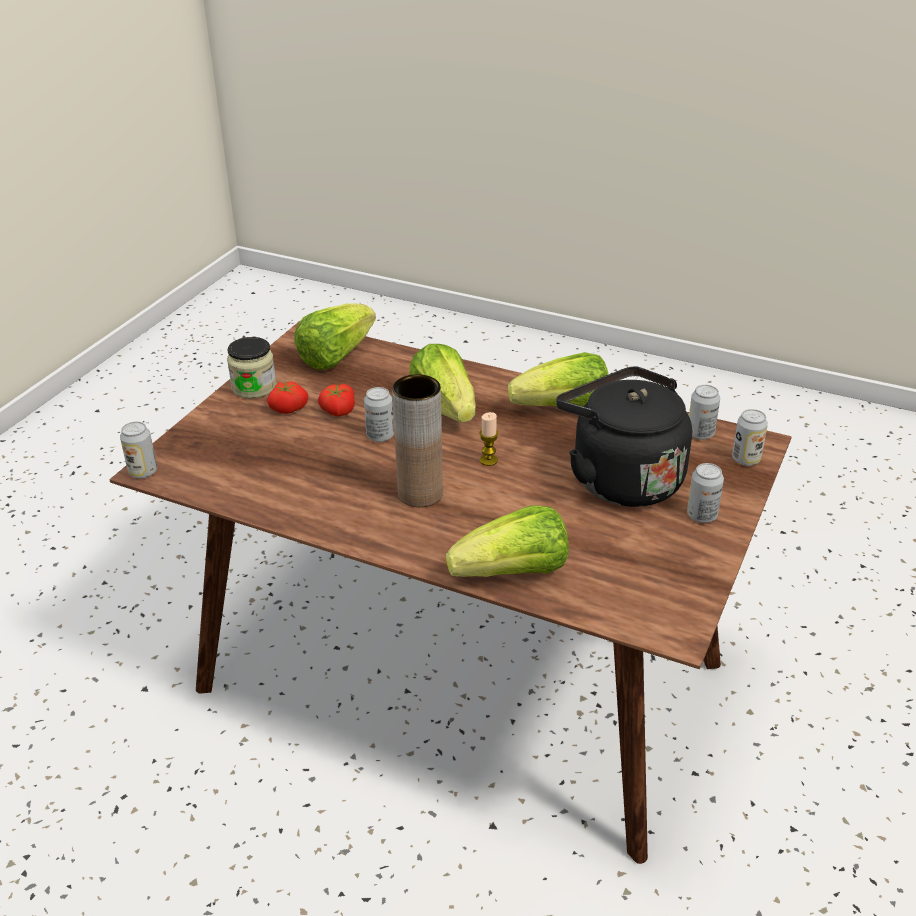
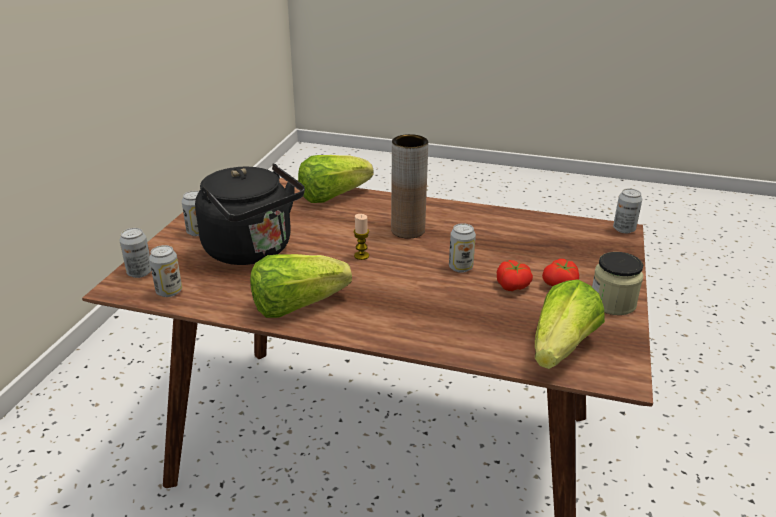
camera: 170 degrees right, 5 degrees down
(445, 407) = (413, 298): lettuce -> none

